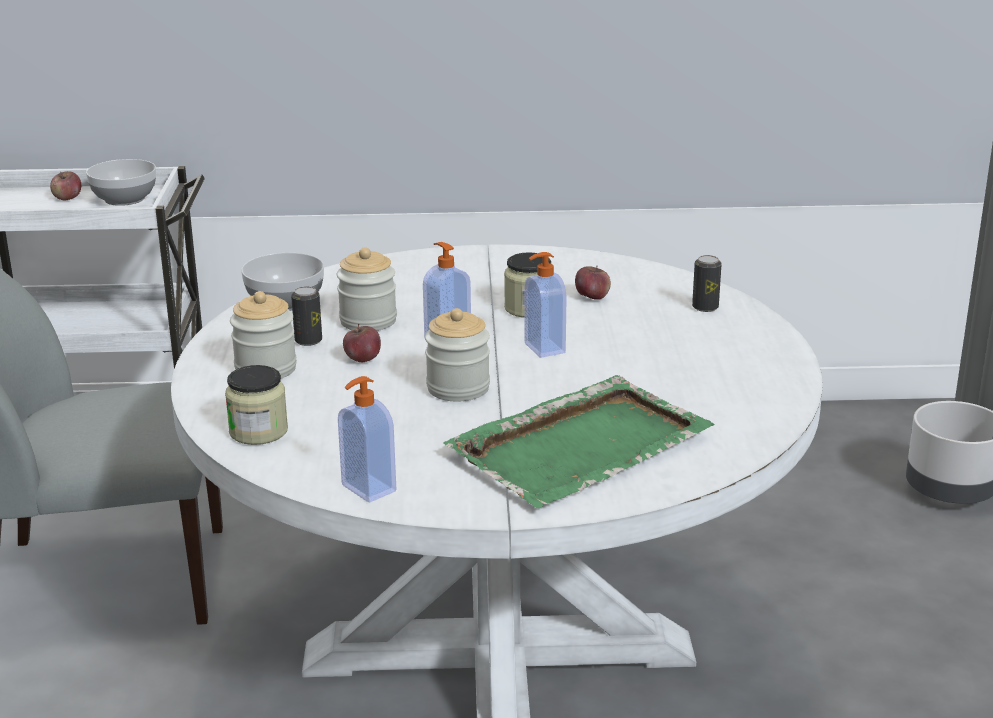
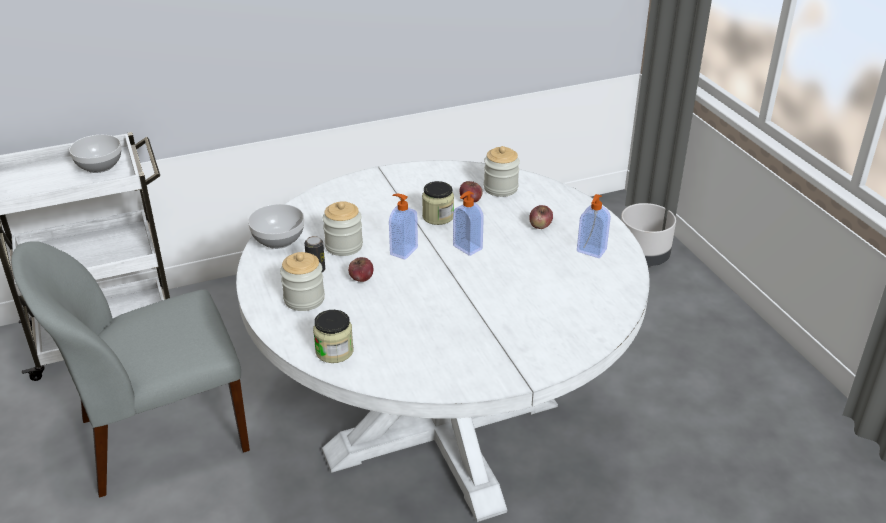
camera: 20 degrees left, 10 degrees up
(67, 198) = (55, 172): apple -> apple (540, 226)
(367, 489) = (431, 381): soap dispenser -> soap dispenser (591, 251)
(458, 388) = (435, 290): jar -> jar (500, 188)
(582, 446) = (536, 319): green tray -> none
(705, 307) = (541, 196): can -> none

